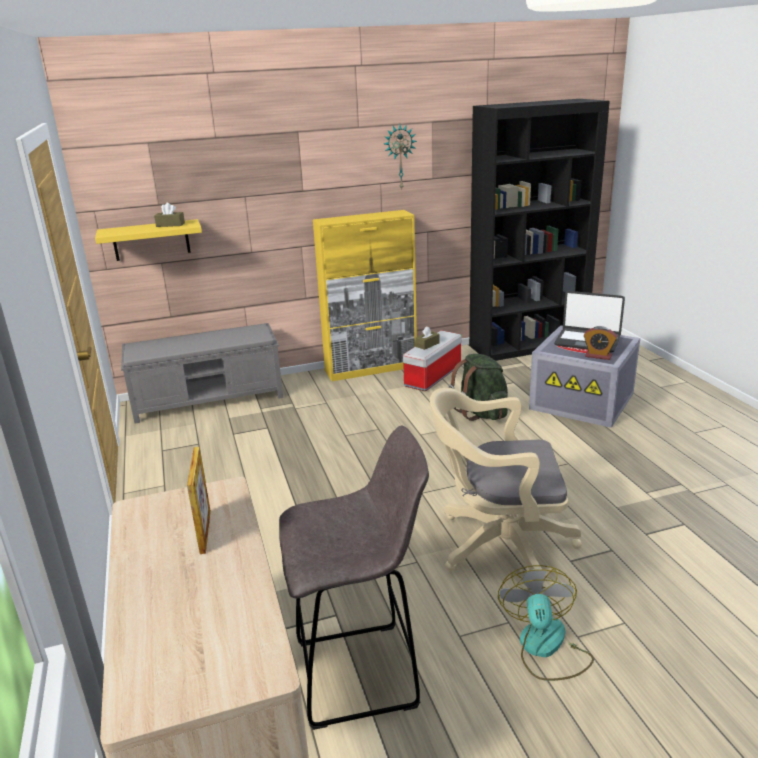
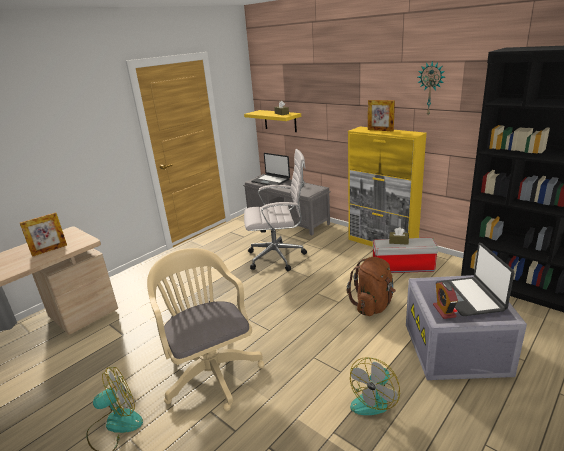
camera: 60 degrees right, 0 degrees up
(165, 345) = (271, 180): none -> laptop
(303, 434) = (279, 257): none -> white office chair
(353, 217) = (380, 130): none -> picture frame
(361, 673) = (82, 360): grey stool -> none
(481, 413) = (373, 305): green backpack -> brown backpack
(617, 459) = (373, 399): none -> fan

